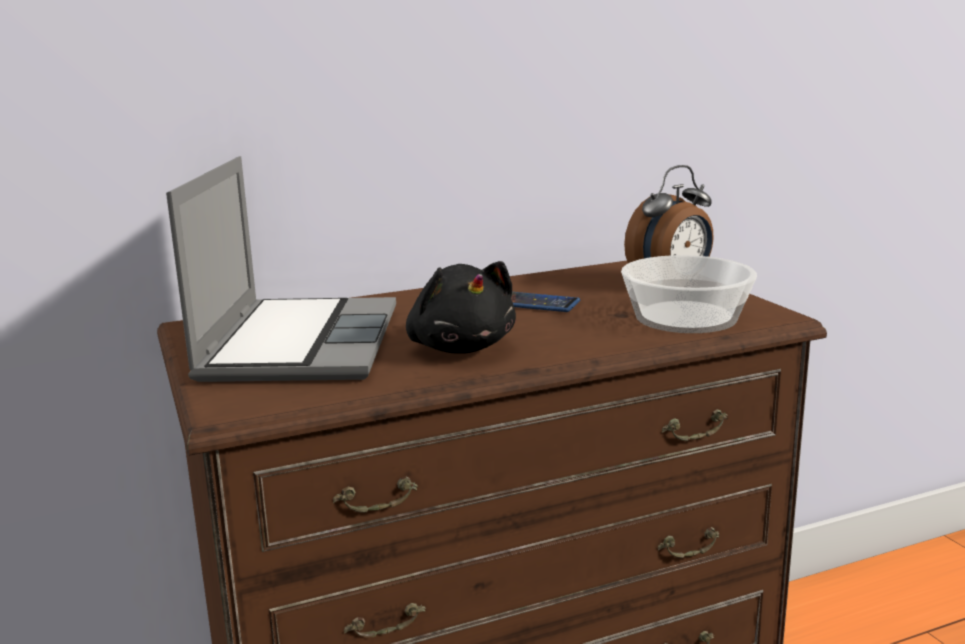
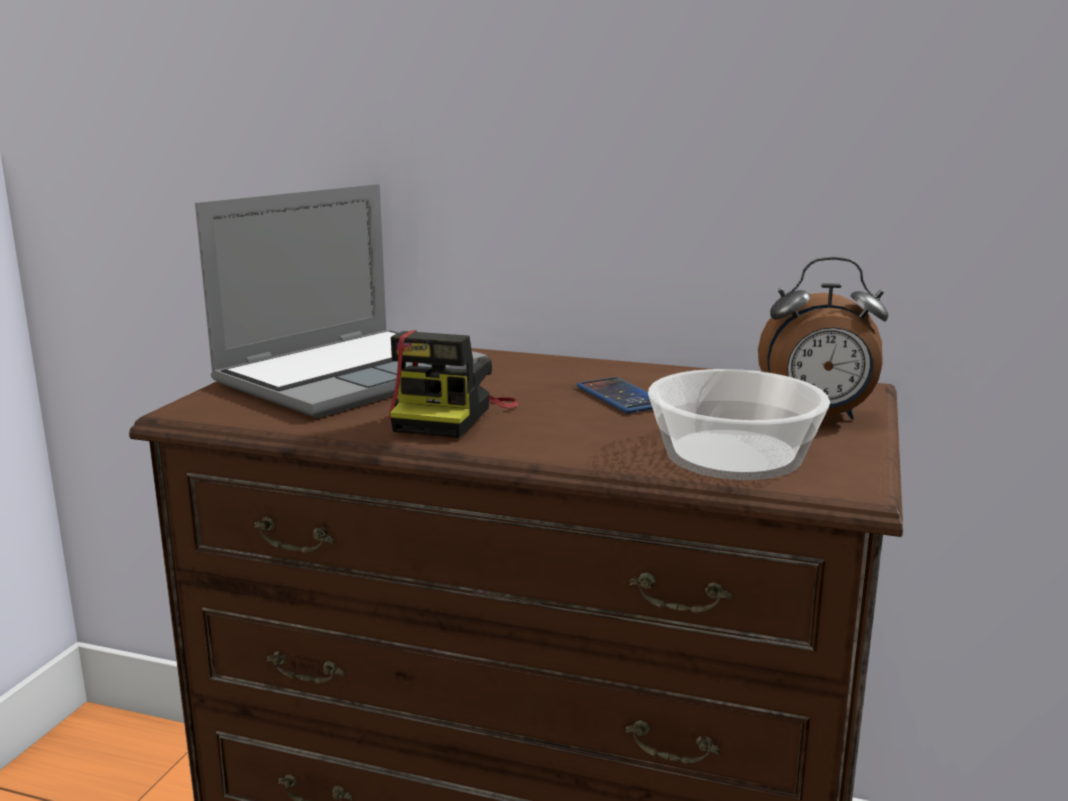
camera: 40 degrees right, 0 degrees up
(460, 347) = (450, 416): black plush toy -> camera

